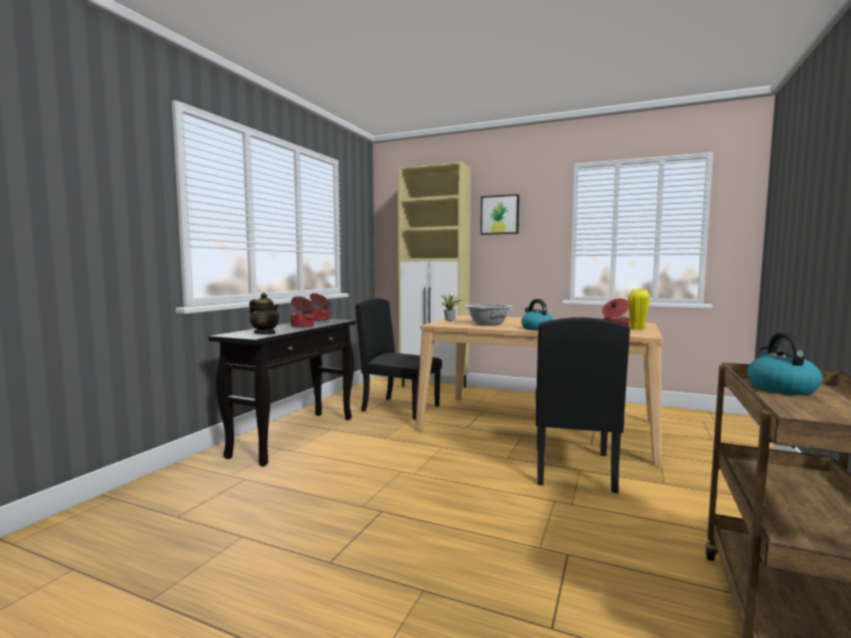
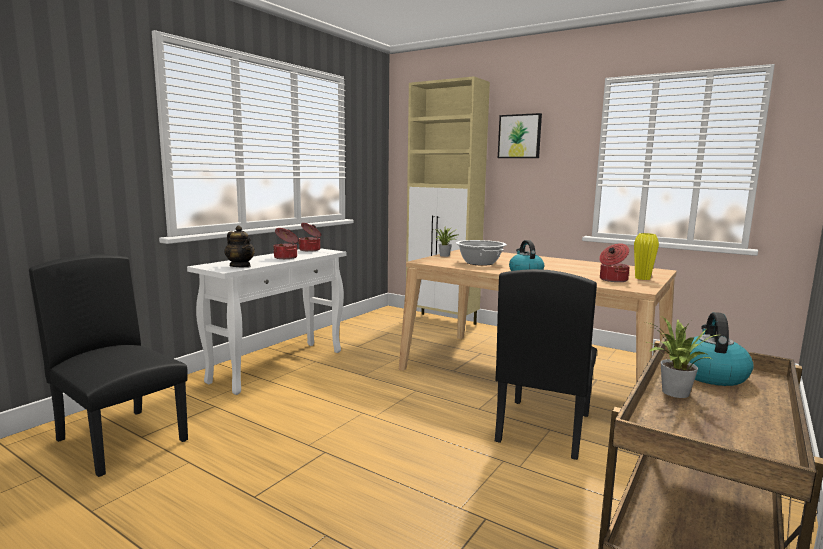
camera: 10 degrees right, 5 degrees up
(295, 436) = (279, 365): black console table -> white console table
(401, 408) = (395, 343): black chair -> black chair (123, 440)
(771, 402) = (672, 393): none -> potted plant

